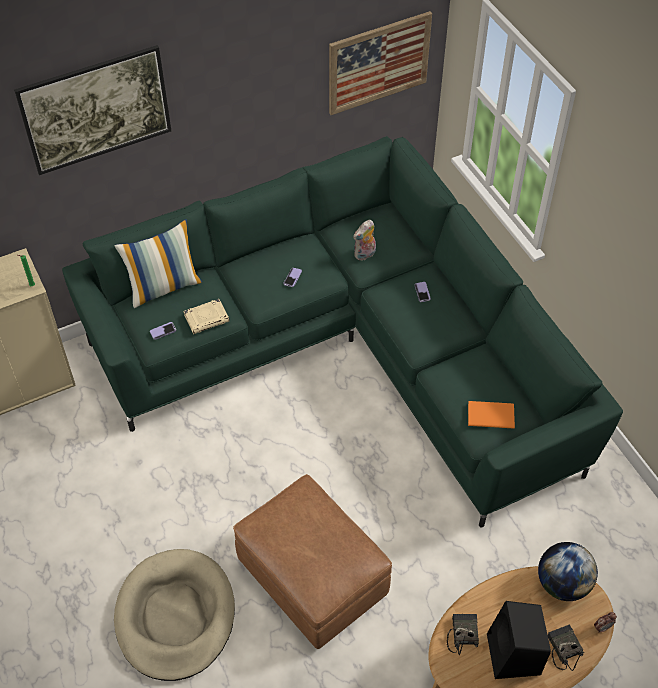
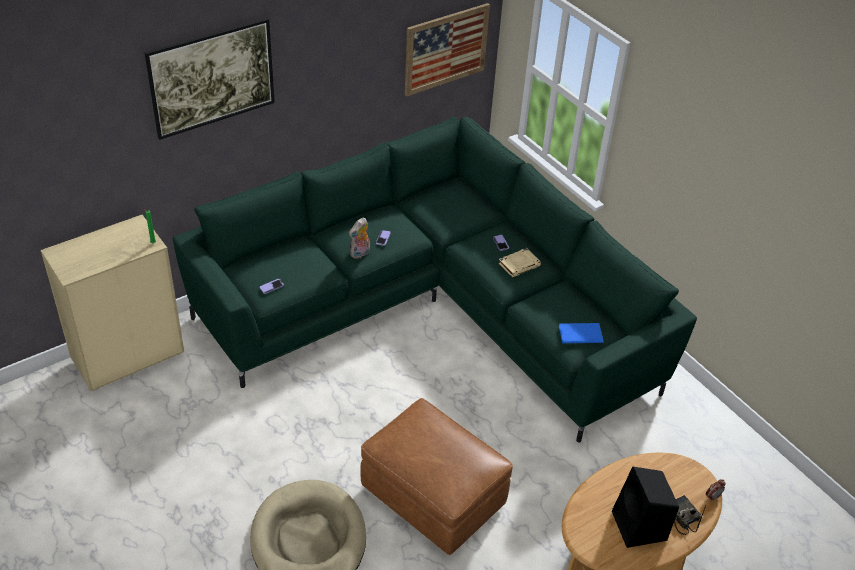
camera: 10 degrees left, 10 degrees down
(164, 286) = (266, 252): pillow -> none
(207, 318) = (311, 274): beige book -> beige book (519, 265)
(365, 255) = (444, 217): plush toy -> plush toy (360, 253)
(462, 634) = (589, 513): radio -> none
(489, 414) = (579, 333): orange book -> blue book
(562, 583) = (670, 465): globe -> none

